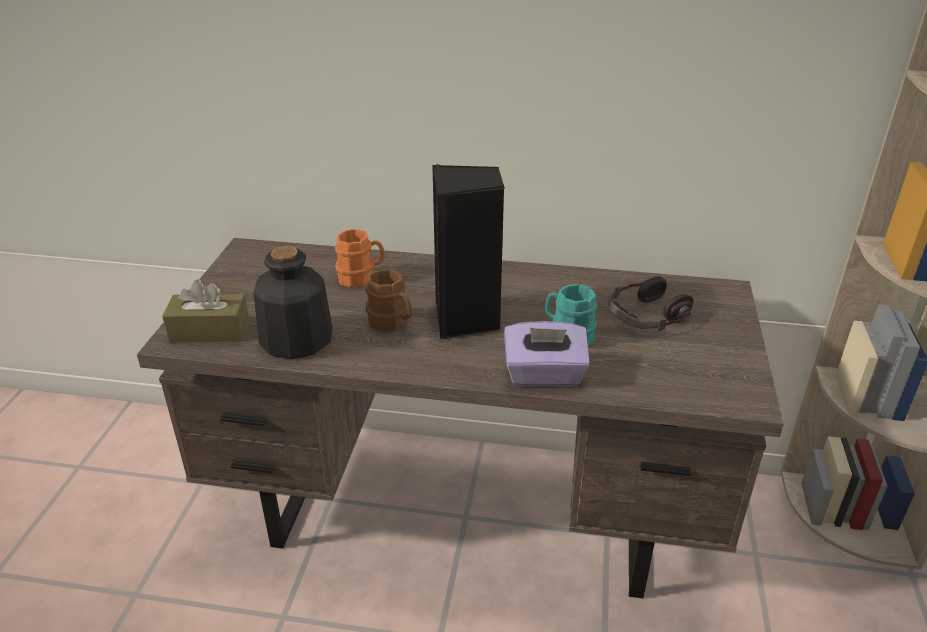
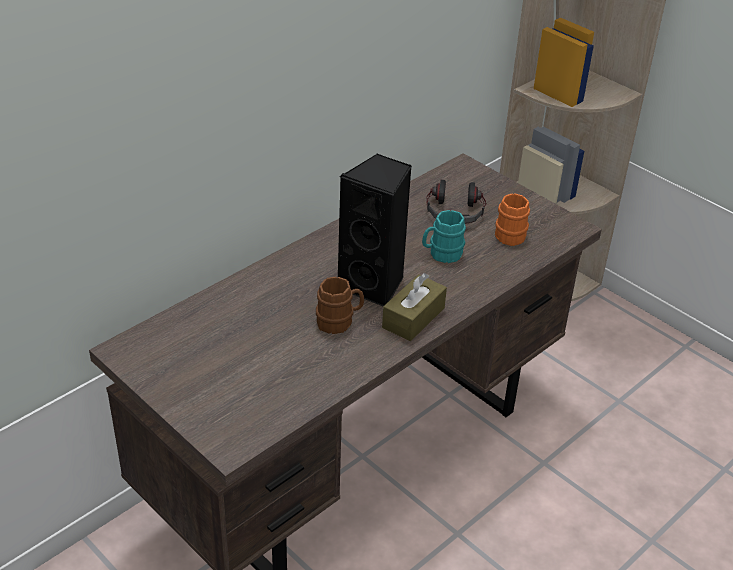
camera: 55 degrees left, 5 degrees up
(210, 330) = (238, 420): brown tissue box -> brown tissue box (413, 318)
(296, 339) = (306, 377): bottle -> none
(361, 277) = (255, 307): orange mug -> orange mug (511, 233)
(544, 375) = (473, 286): purple tissue box -> none

